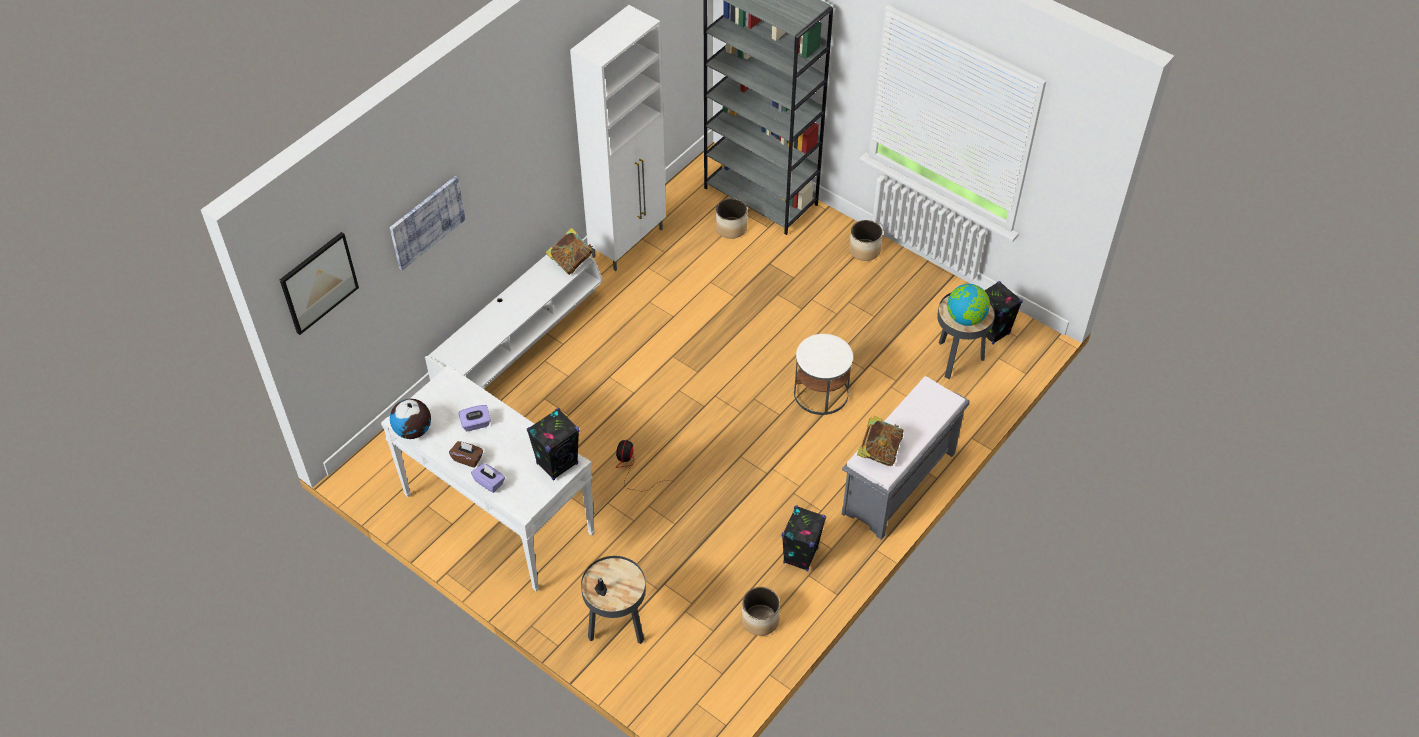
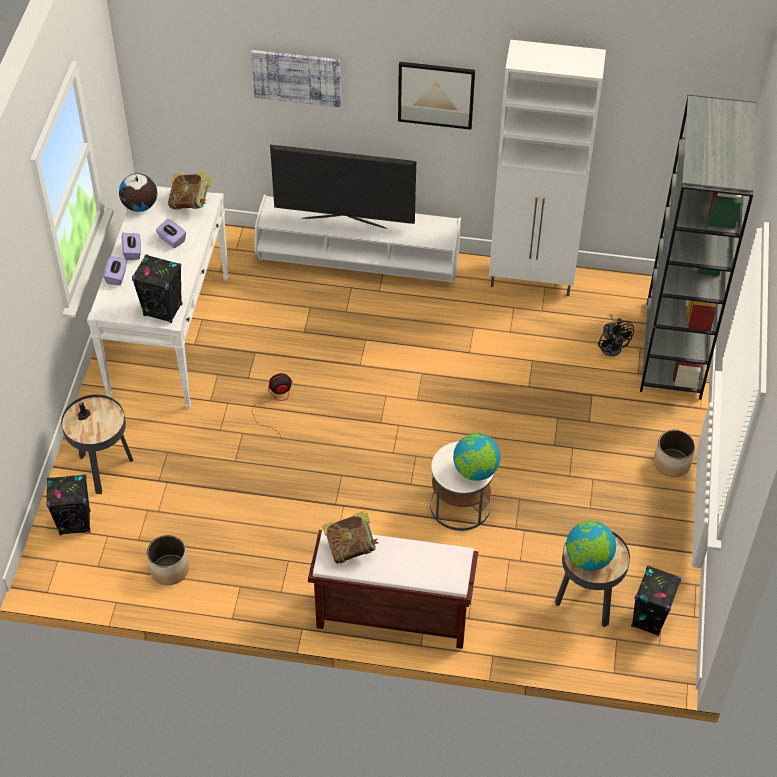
camera: 60 degrees right, 0 degrees up
(319, 282) = (163, 40): picture -> picture (436, 94)
(468, 458) = (132, 252): brown tissue box -> purple tissue box
(504, 316) = (344, 222): none -> television
(571, 262) = (440, 236): book -> book (191, 203)
(730, 228) = (612, 345): planter -> black fan
(800, 555) = (258, 570): black speaker -> black speaker (75, 523)
(834, 349) = (475, 470): none -> globe
(898, 484) = (391, 615): grey bench -> brown bench

